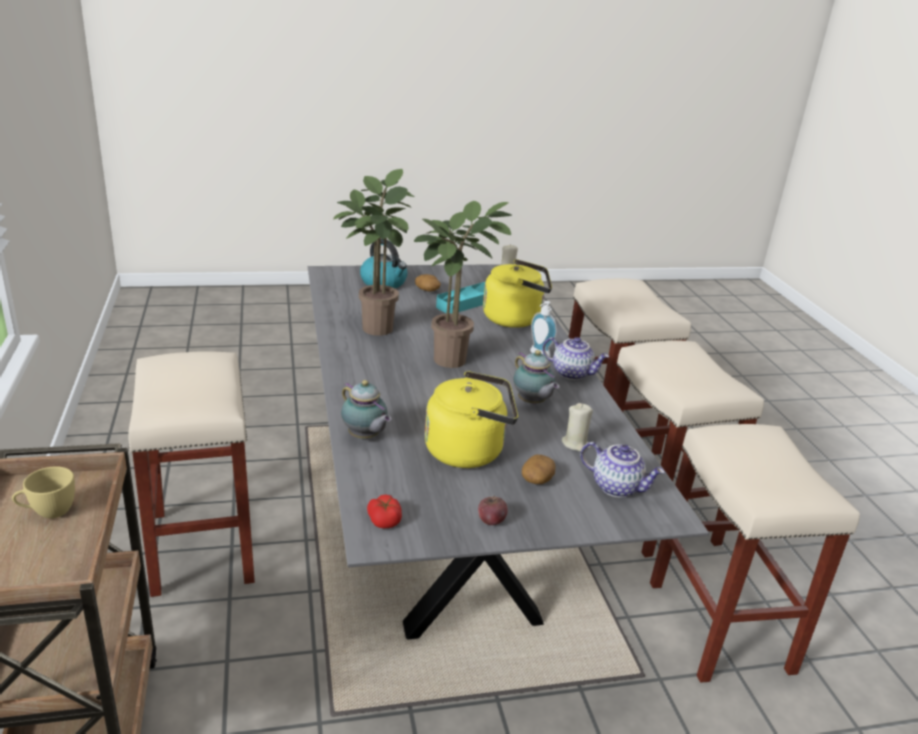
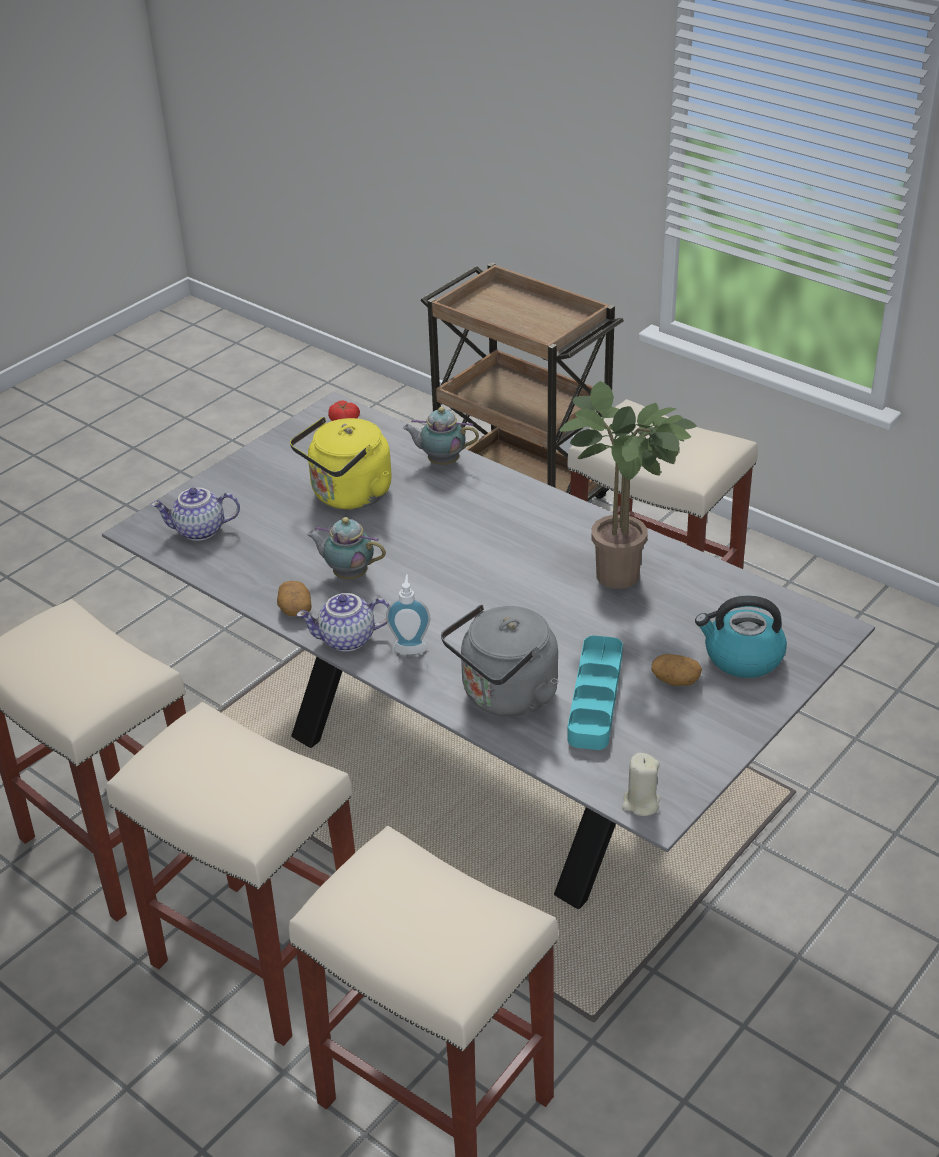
camera: 145 degrees right, 10 degrees up
(48, 512) = (534, 322): yellow cup -> none
(451, 357) = (492, 583): potted plant -> none
(491, 520) = (273, 456): apple -> none
(515, 319) = (505, 696): yellow kettle -> grey kettle
(537, 479) = (269, 502): potato -> potato (294, 608)
(576, 444) = (266, 552): beige candle -> none

